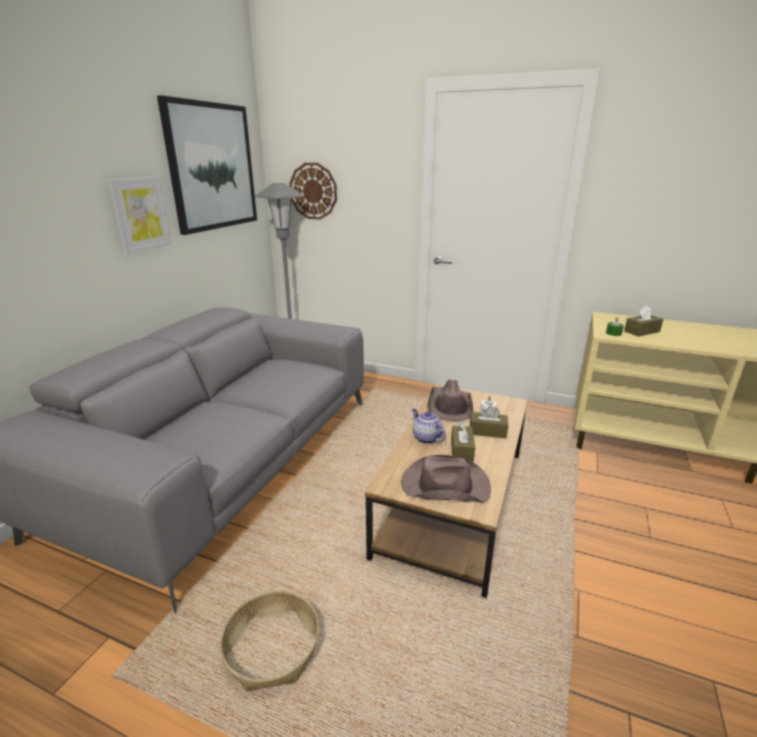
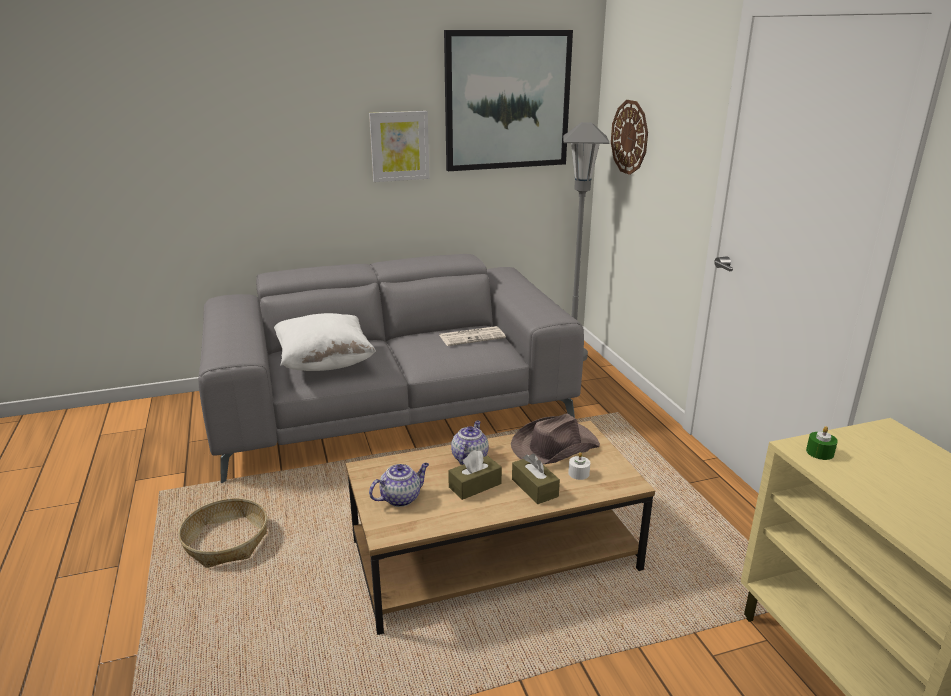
camera: 50 degrees right, 0 degrees up
(206, 436) = (325, 363): none -> white pillow
(283, 368) = (472, 336): none -> newspaper
(444, 485) = (401, 498): brown hat -> teapot
(641, 331) = (881, 473): brown tissue box -> none

